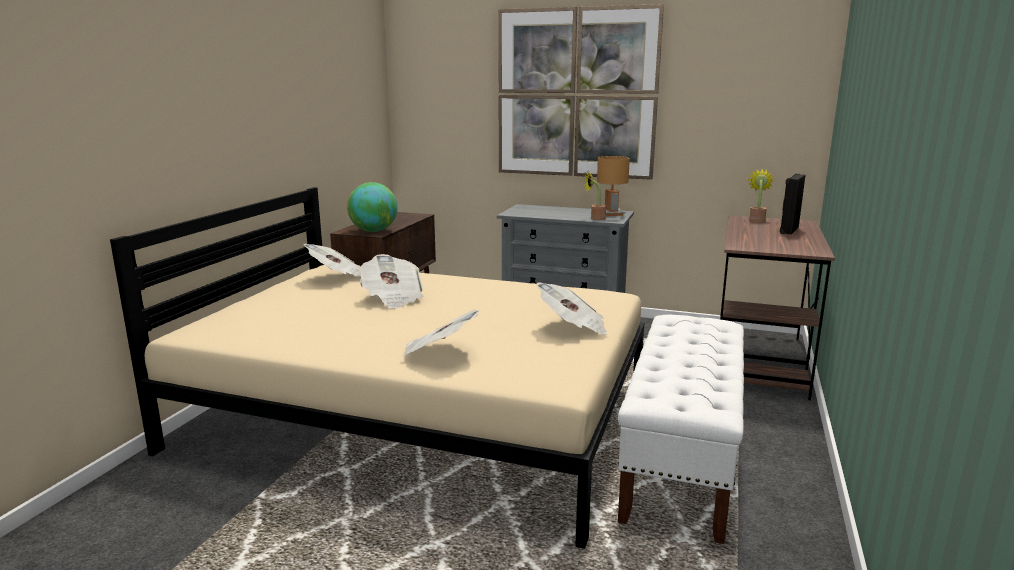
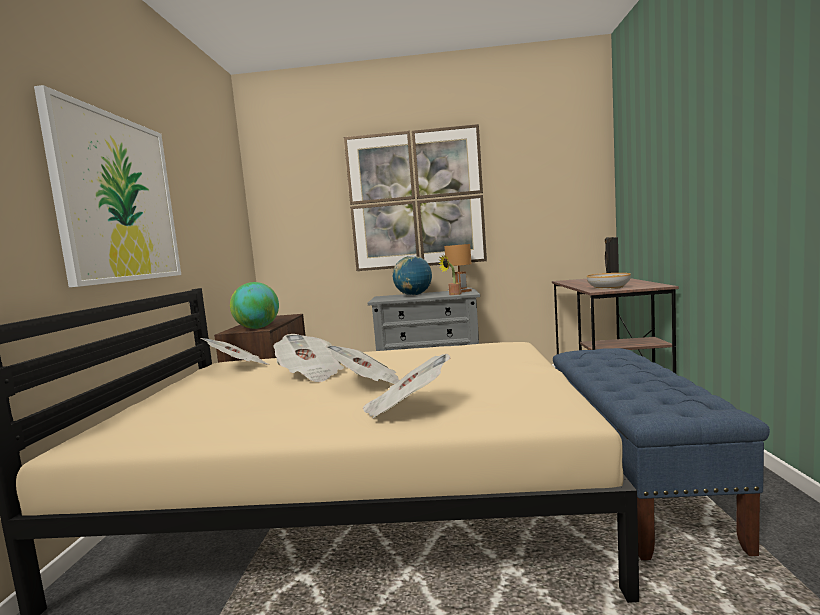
camera: 15 degrees left, 10 degrees down
(236, 106) = (118, 199): none -> picture
(555, 211) = (413, 295): none -> globe
(573, 327) = (511, 368): newspaper -> newspaper (368, 384)
(681, 461) = (633, 482): white bench -> blue bench
(756, 220) = (578, 280): potted plant -> none
(760, 243) = (608, 287): none -> bowl

